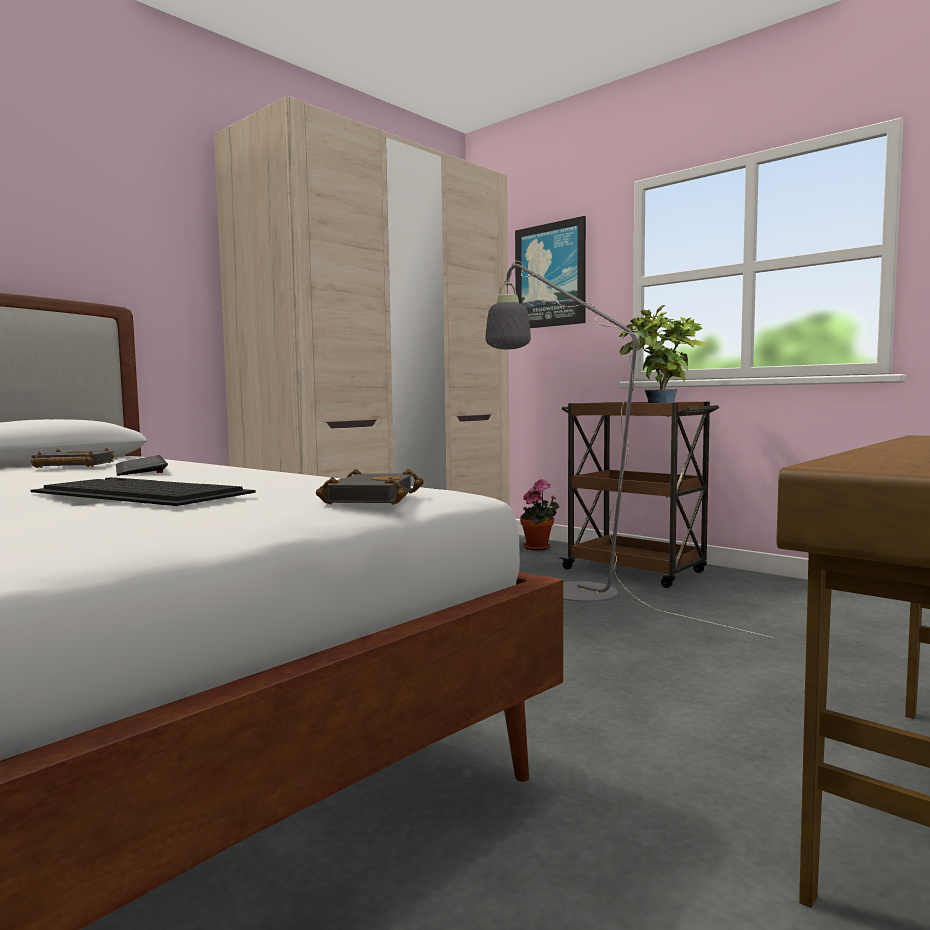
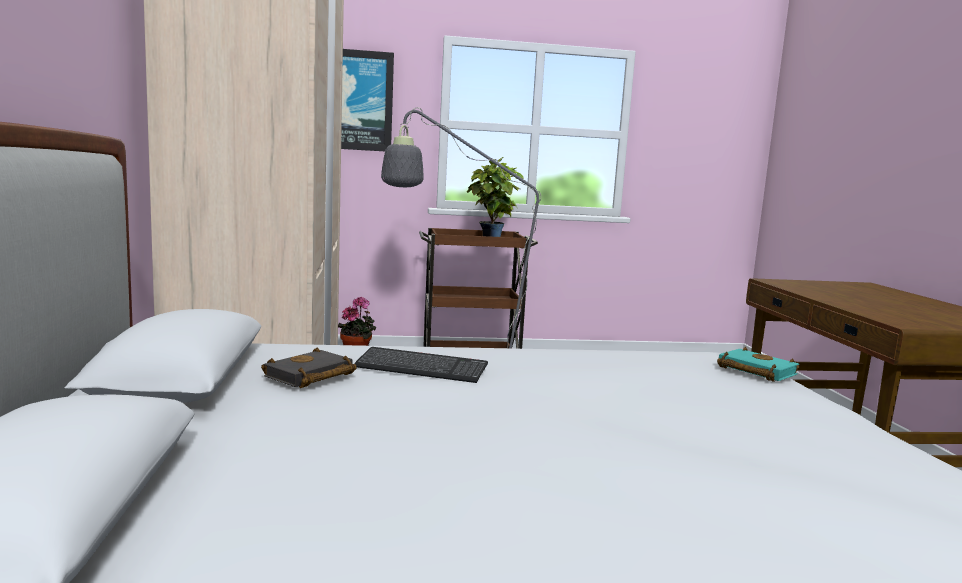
camera: 50 degrees left, 5 degrees up
(138, 492) = (643, 398): keyboard -> none
(369, 497) = (753, 371): black book -> turquoise book

